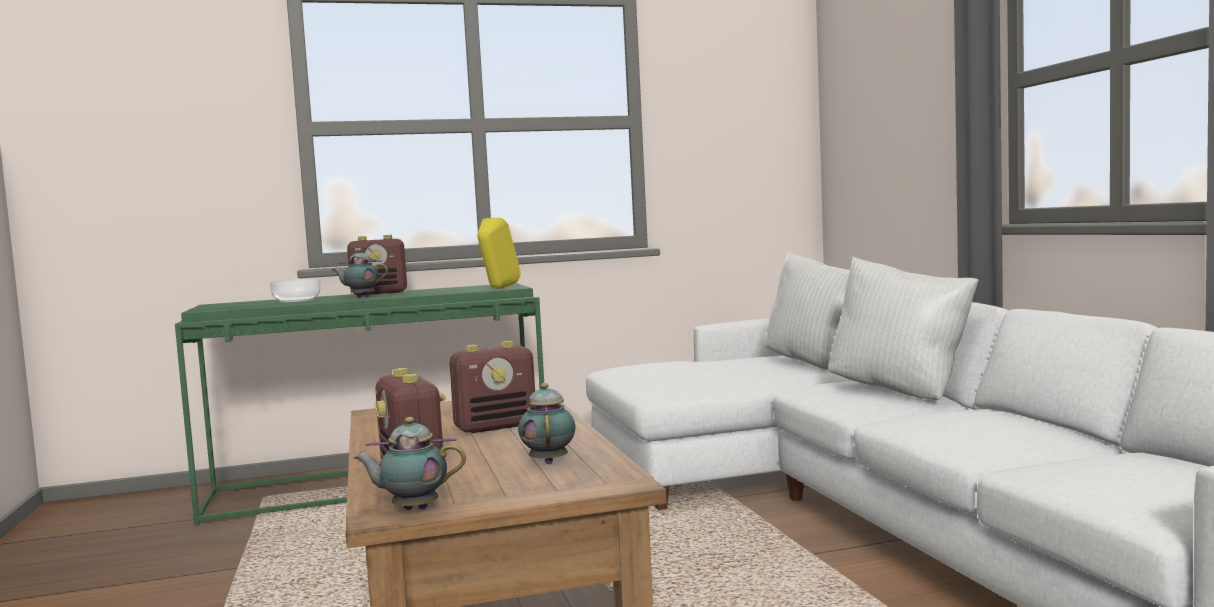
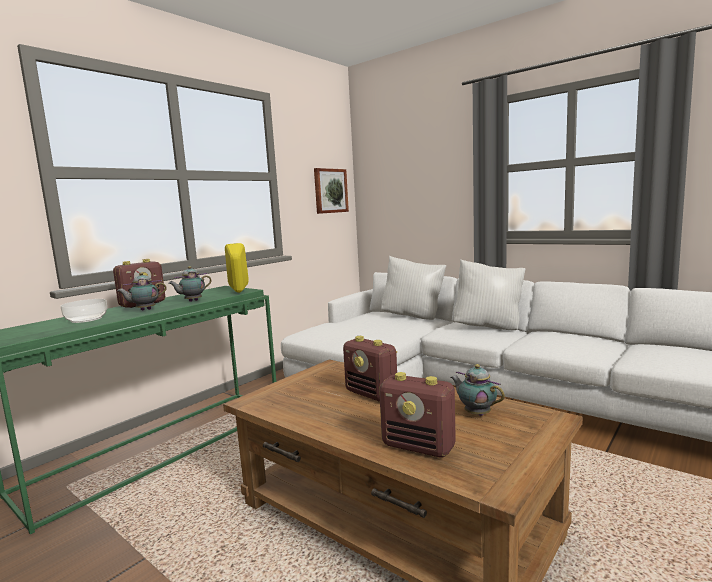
camera: 35 degrees left, 5 degrees up
(412, 509) = (502, 478): teapot -> teapot (192, 301)
(496, 426) = (372, 394): radio -> radio turned 105 degrees clockwise
(758, 142) = (330, 191): none -> picture

